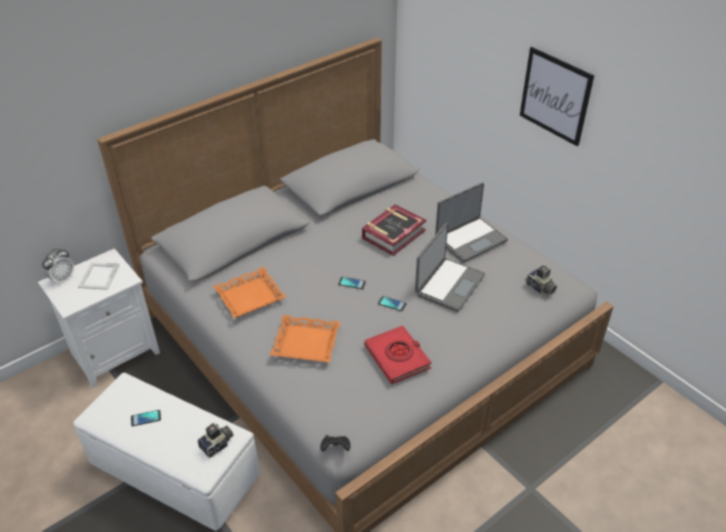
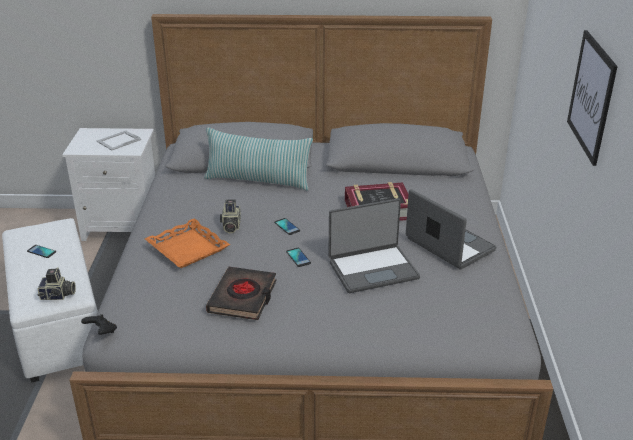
camera: 40 degrees right, 10 degrees down
(62, 279) = (95, 132): alarm clock -> none
(250, 297) = (195, 198): orange tray -> none
(277, 254) = (258, 180): none -> pillow
(397, 357) = (243, 297): red book -> black book
(470, 239) = (448, 245): laptop -> laptop turned 135 degrees counterclockwise
(540, 288) = (465, 318): camera -> camera (230, 226)

